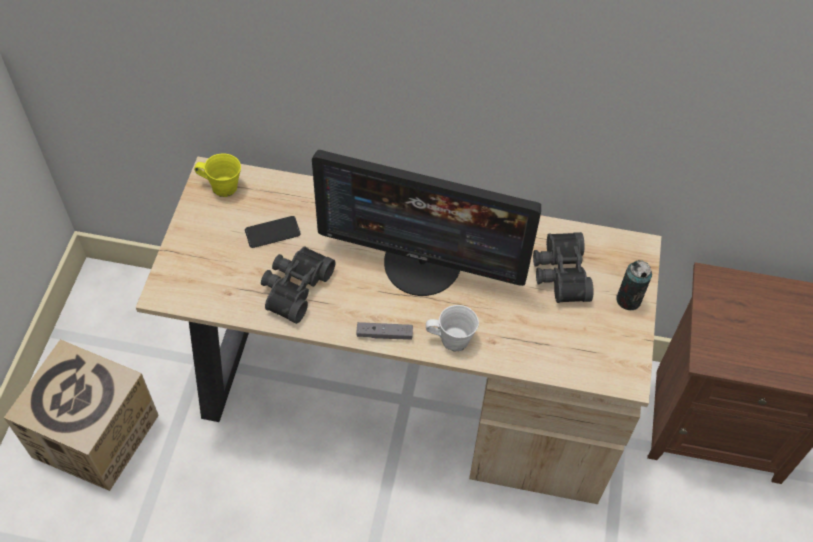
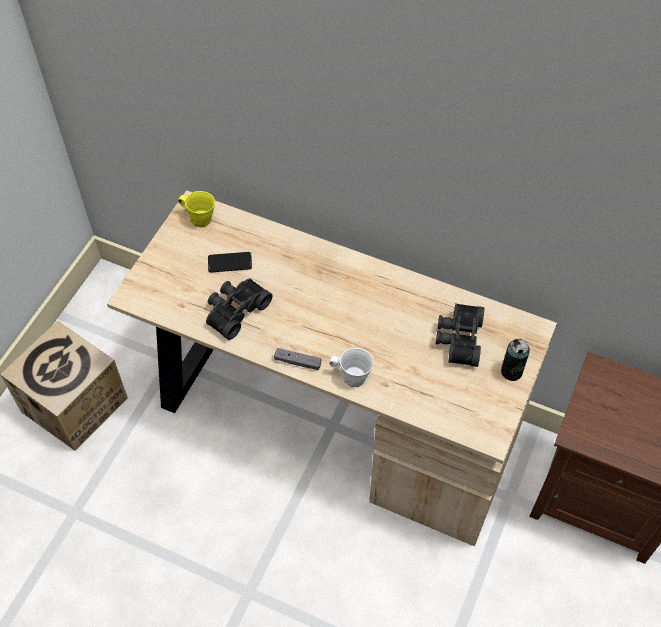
camera: 15 degrees right, 0 degrees up
(423, 263) = (345, 309): monitor -> none

